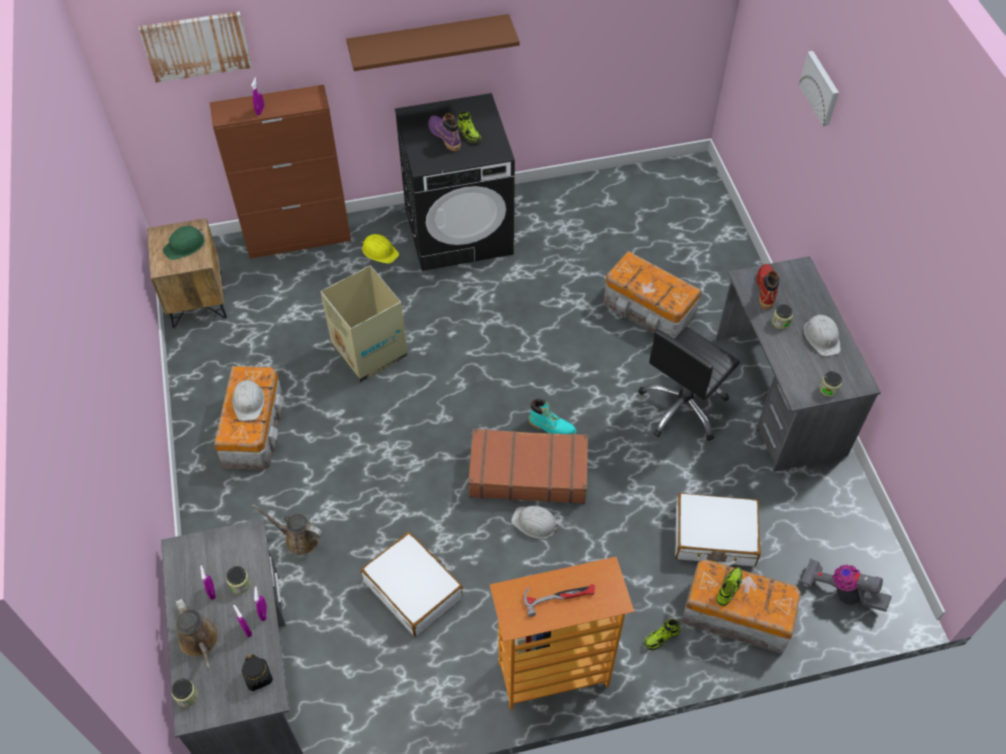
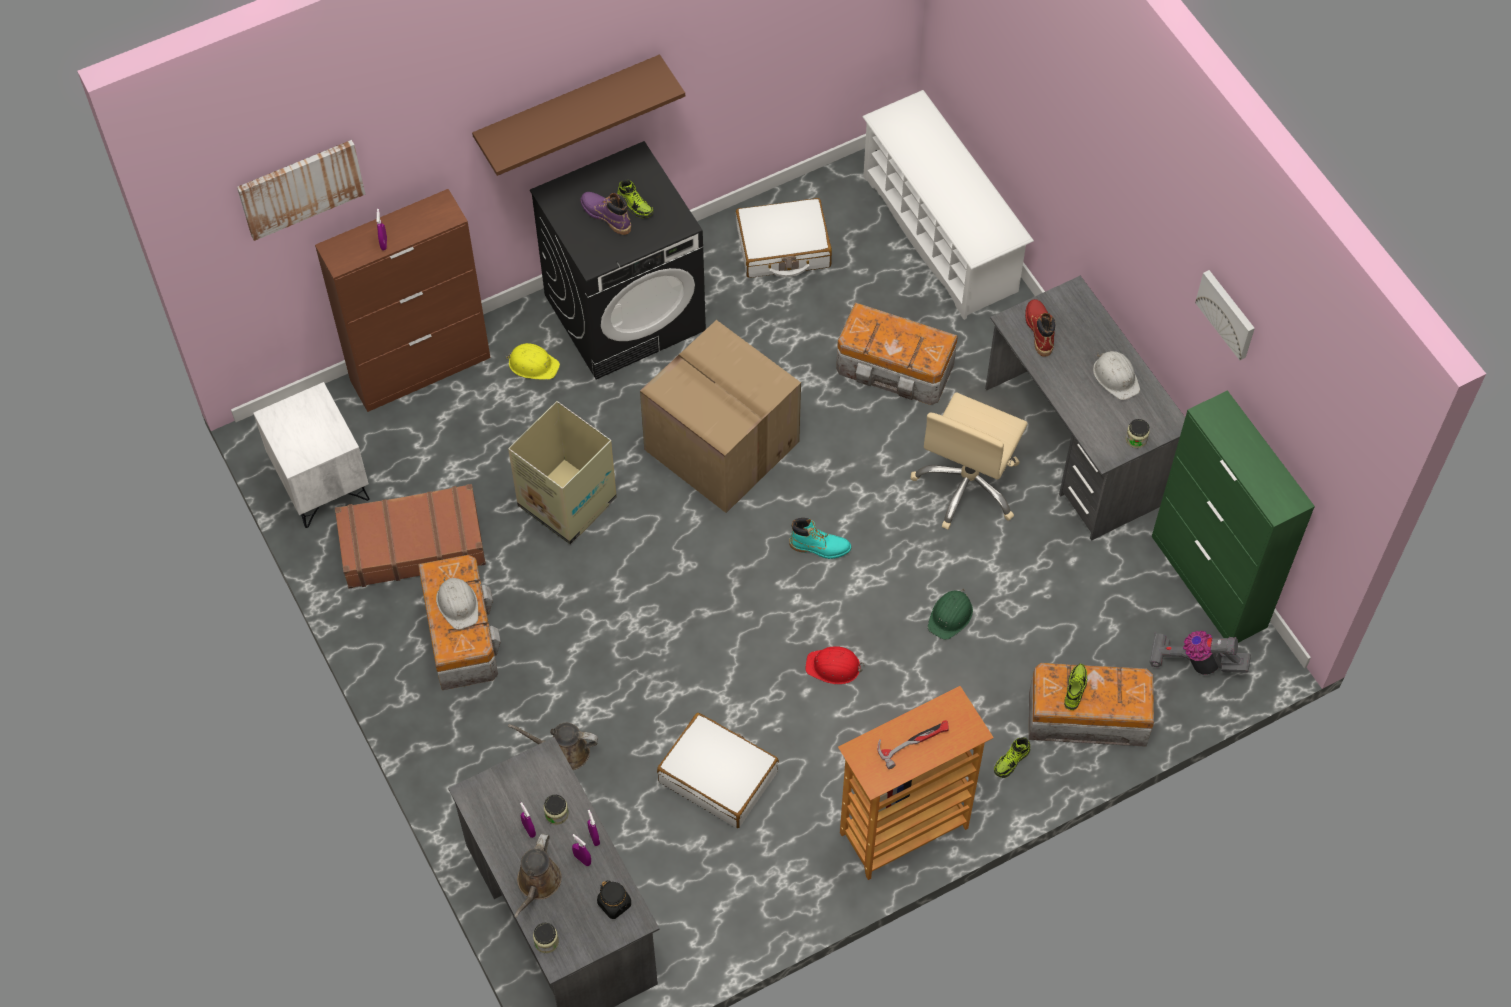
camera: 15 degrees left, 5 degrees up
(185, 245) = (313, 425): green hard hat -> green hard hat (950, 615)
(196, 299) = (320, 483): brown nightstand -> white nightstand
(200, 641) = (537, 884): brown watering can -> brown watering can turned 60 degrees clockwise
(497, 336) = (719, 445): none -> cardboard box
(528, 472) = (808, 609): brown suitcase -> brown suitcase (412, 544)
(535, 523) = (834, 667): white hard hat -> red hard hat
(683, 407) = (968, 485): black office chair -> beige office chair
(709, 224) = (940, 234): none -> white shoe rack
(714, 536) = (1042, 633): white suitcase -> white suitcase (783, 248)
(780, 322) = (1065, 368): jar -> none
(821, 88) = (1057, 92): picture -> picture (1227, 313)
(866, 528) = (1209, 582): none -> green cabinet

